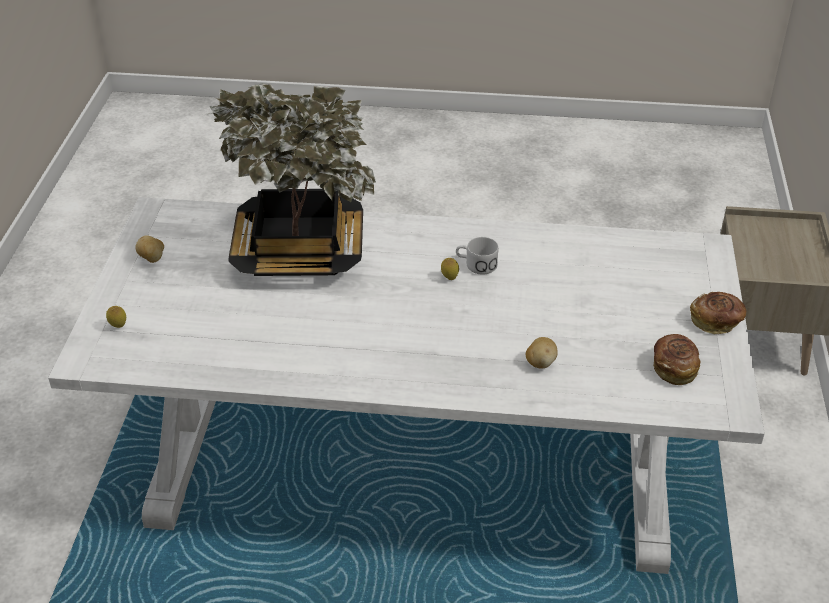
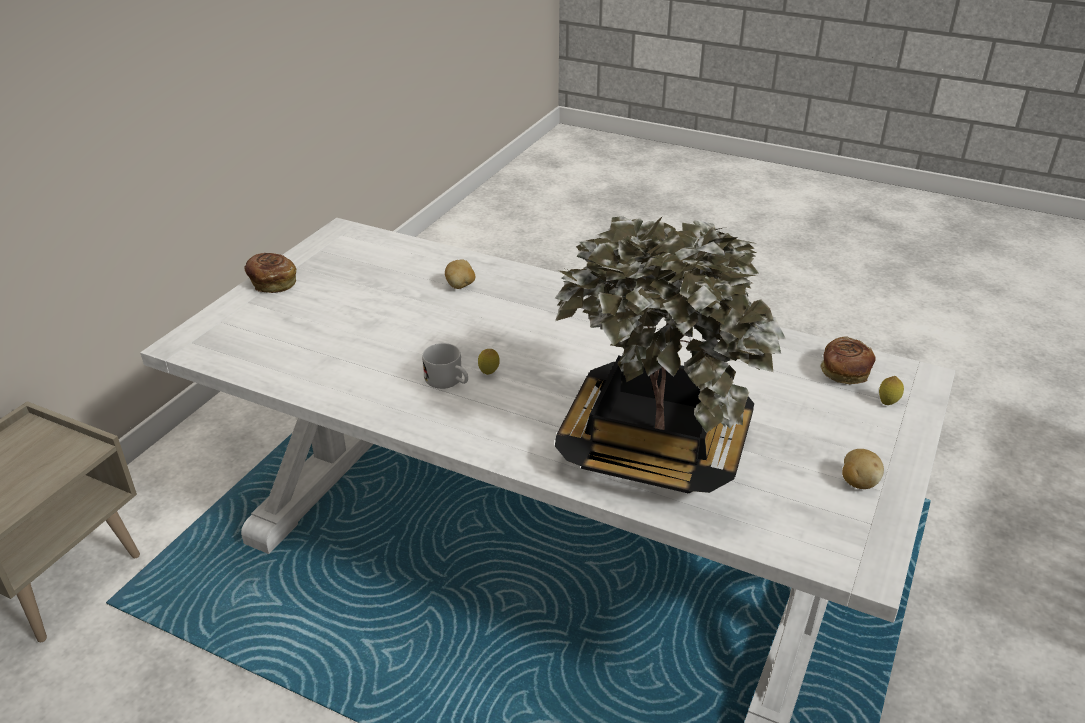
camera: 160 degrees left, 5 degrees down
(674, 368) = (352, 261): bread -> bread (844, 373)

